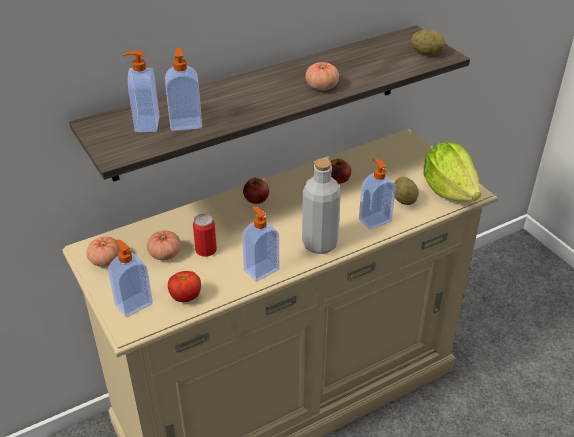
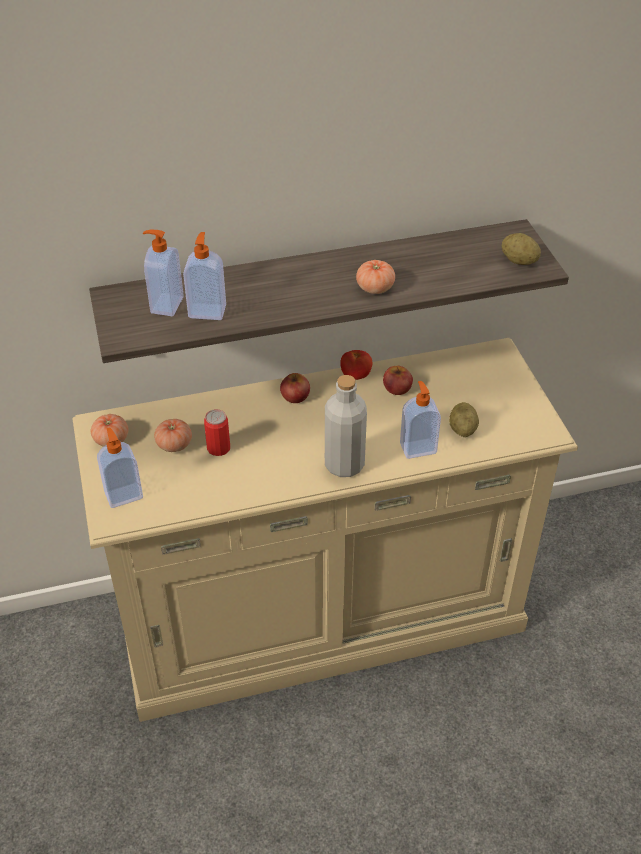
camera: 15 degrees right, 5 degrees up
(186, 297) = (179, 498): tomato -> tomato (356, 376)
(260, 269) = (268, 482): soap dispenser -> none
(449, 190) = (521, 427): lettuce -> none

